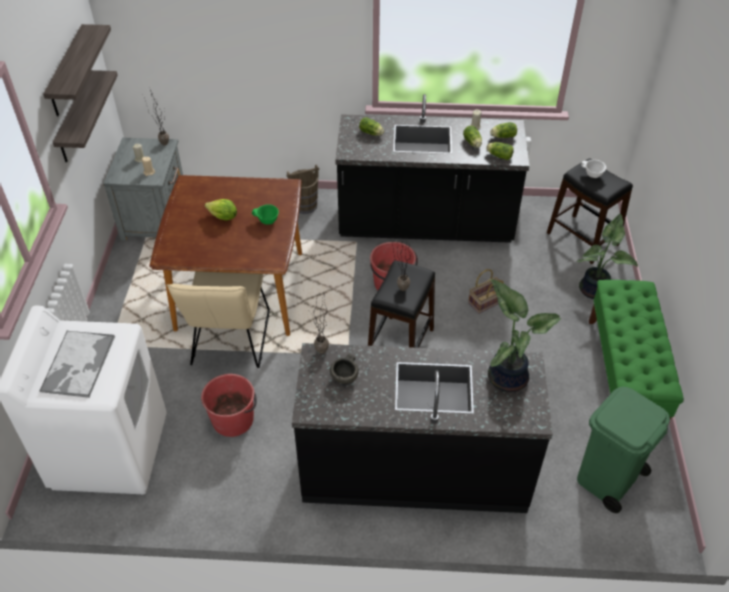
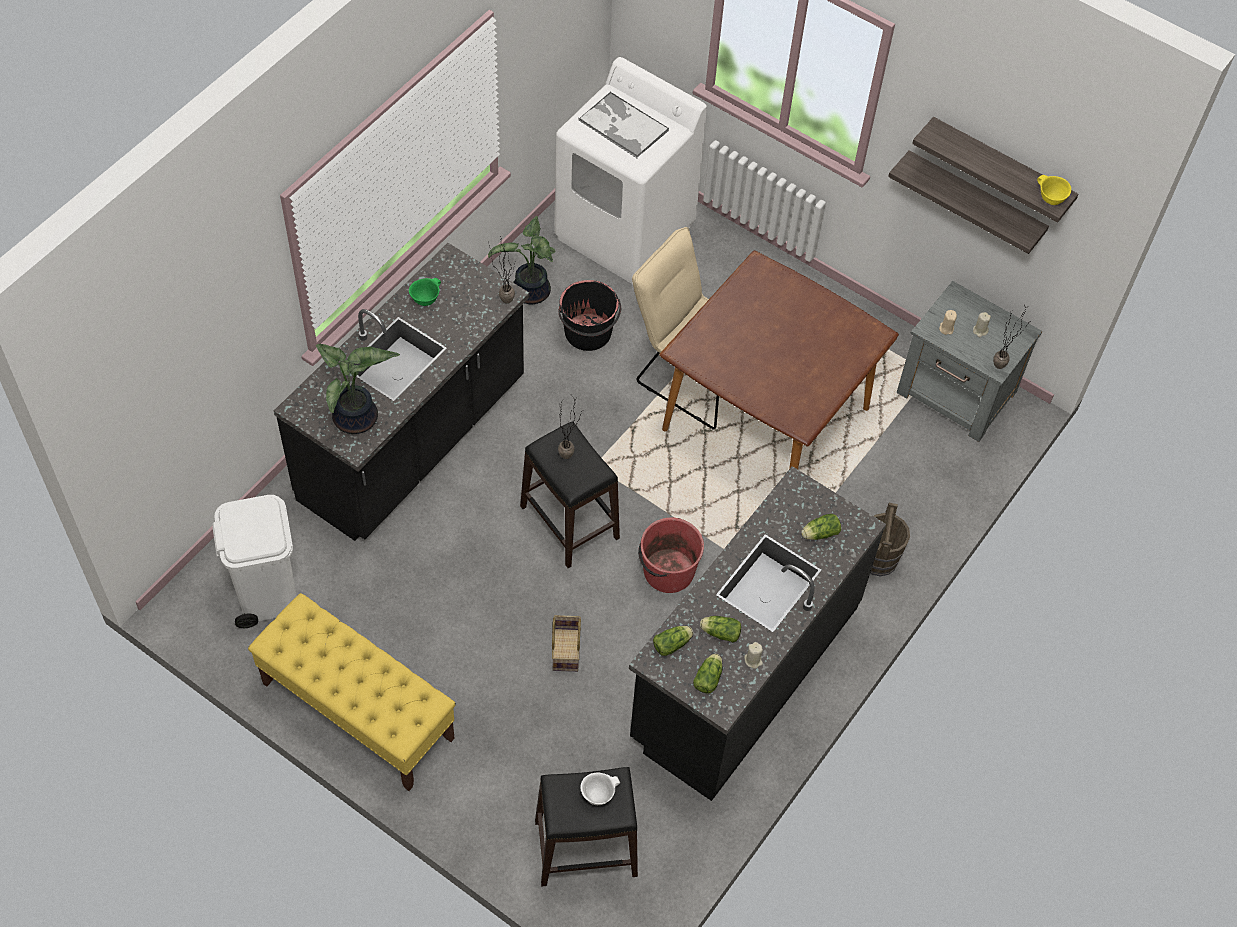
camera: 120 degrees right, 10 degrees up
(95, 31) = (1050, 199): none -> yellow bowl
(223, 217) = (787, 339): lettuce -> none
(233, 419) = (588, 333): red bucket -> black bucket
(267, 221) = (750, 374): green bowl -> green bowl (425, 299)
(345, 377) = (463, 301): grey bowl -> none
(595, 289) = (492, 788): potted plant -> potted plant (530, 294)
(607, 479) = (267, 592): green trash can -> white trash can
(623, 375) = (357, 710): green bench -> yellow bench

